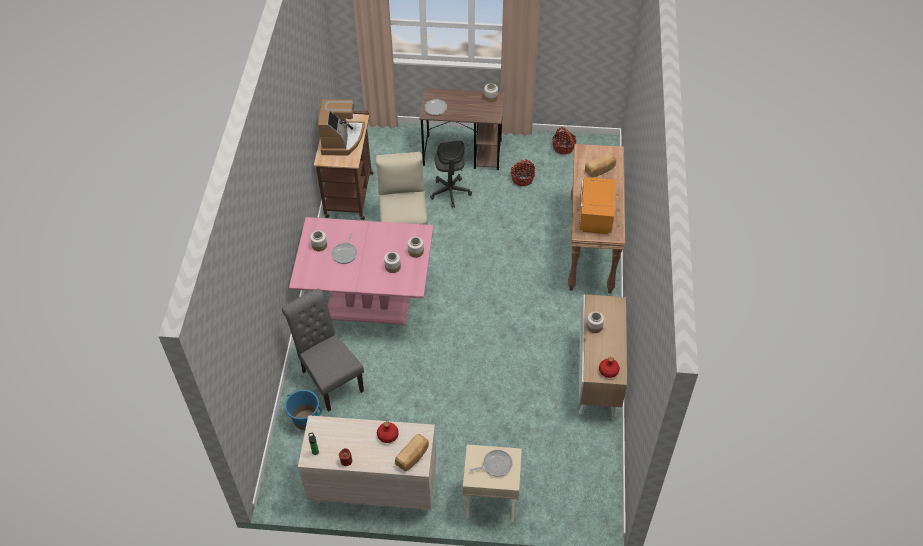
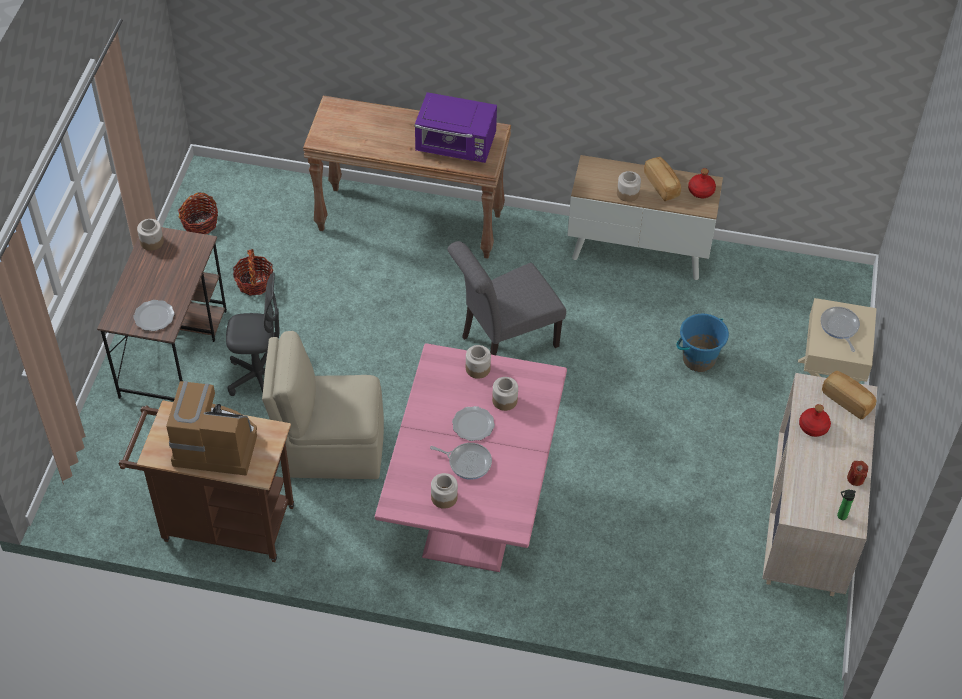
camera: 85 degrees left, 0 degrees up
(306, 420) = (691, 606): blue bucket -> blue bucket (698, 359)
(329, 378) = (617, 570): grey chair -> grey chair (504, 343)
(372, 253) = (473, 425): none -> plate
(595, 216) = (456, 146): orange microwave -> purple microwave
(600, 170) = (366, 127): bread -> bread (662, 185)

